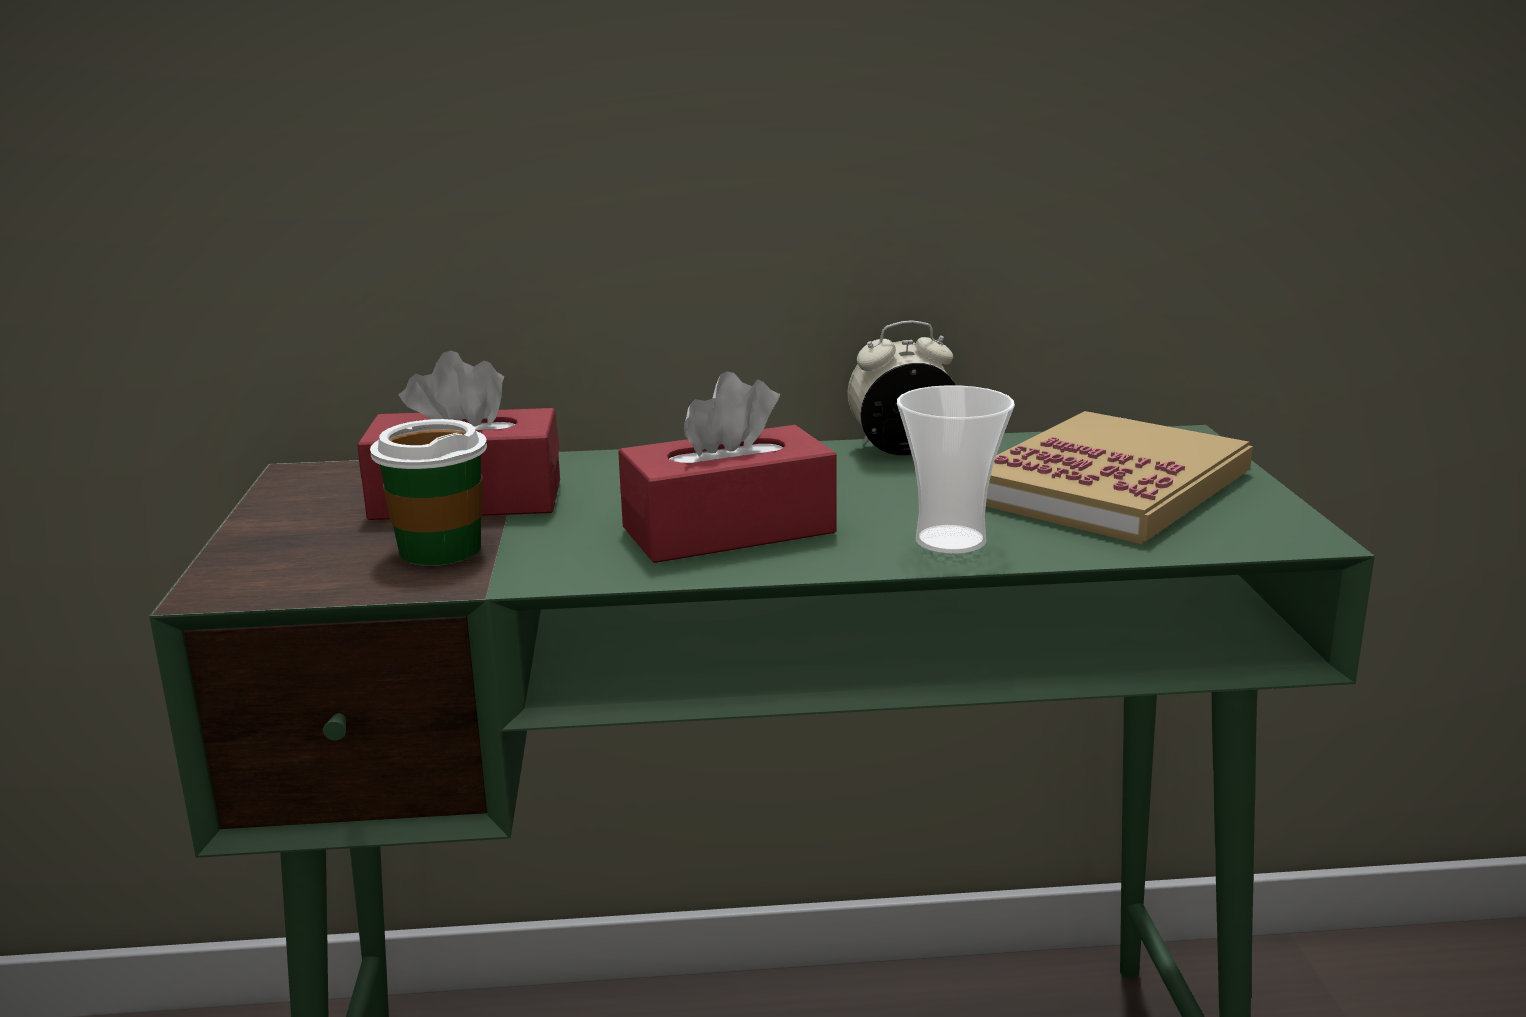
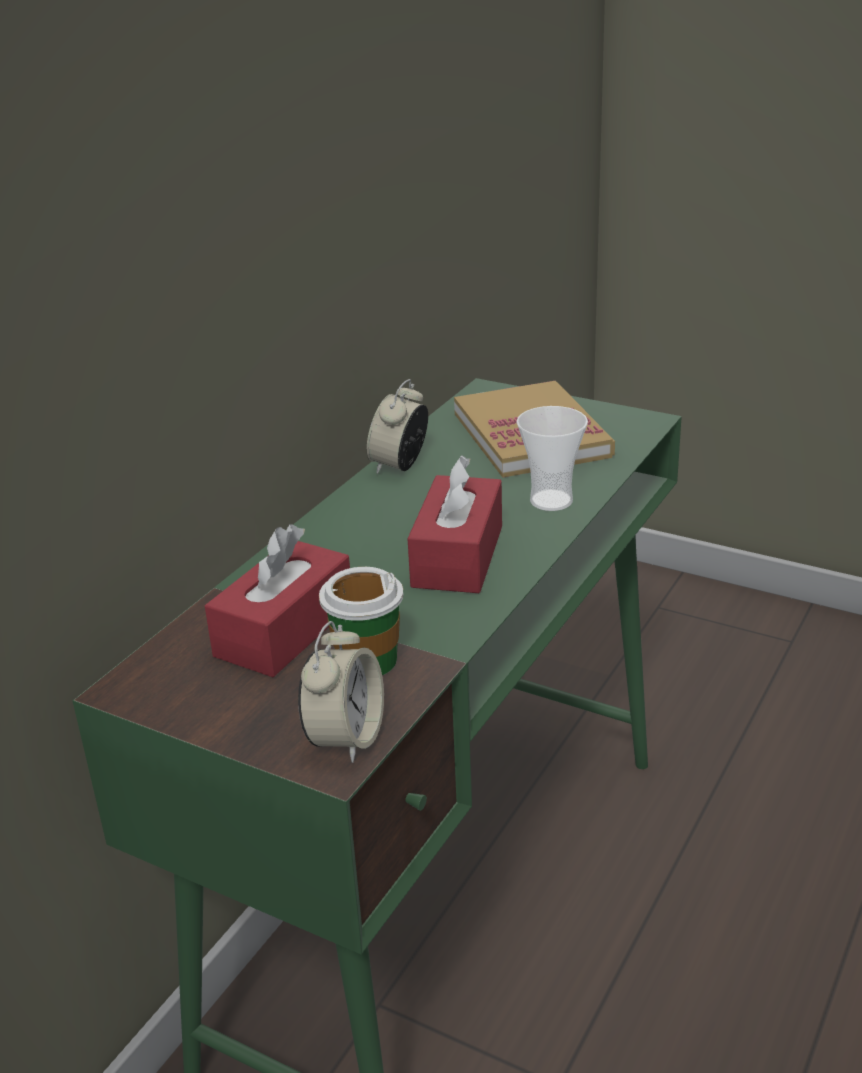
camera: 55 degrees left, 10 degrees up
(272, 582) = (346, 738): none -> alarm clock

